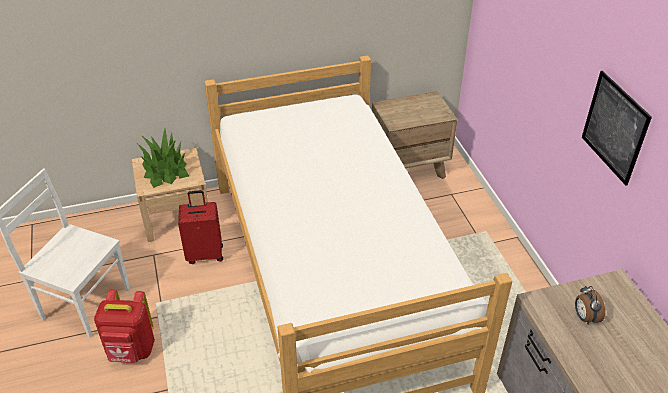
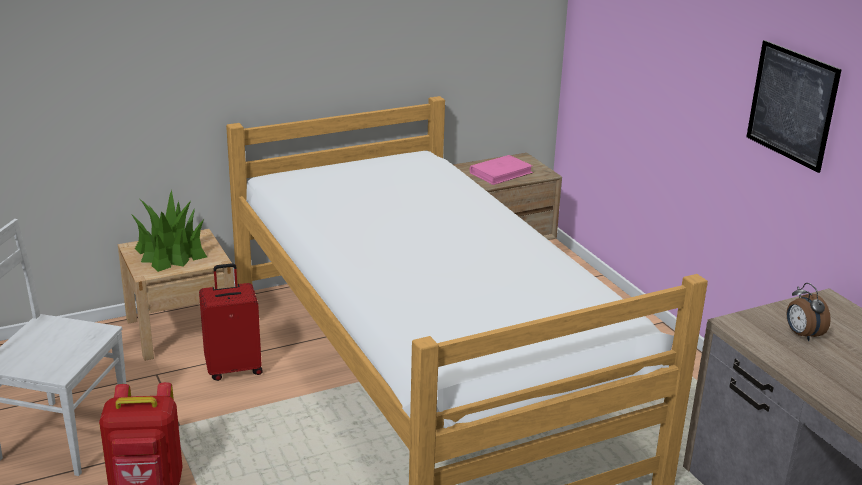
camera: 10 degrees left, 15 degrees down
(412, 112) = (501, 173): none -> pink book

